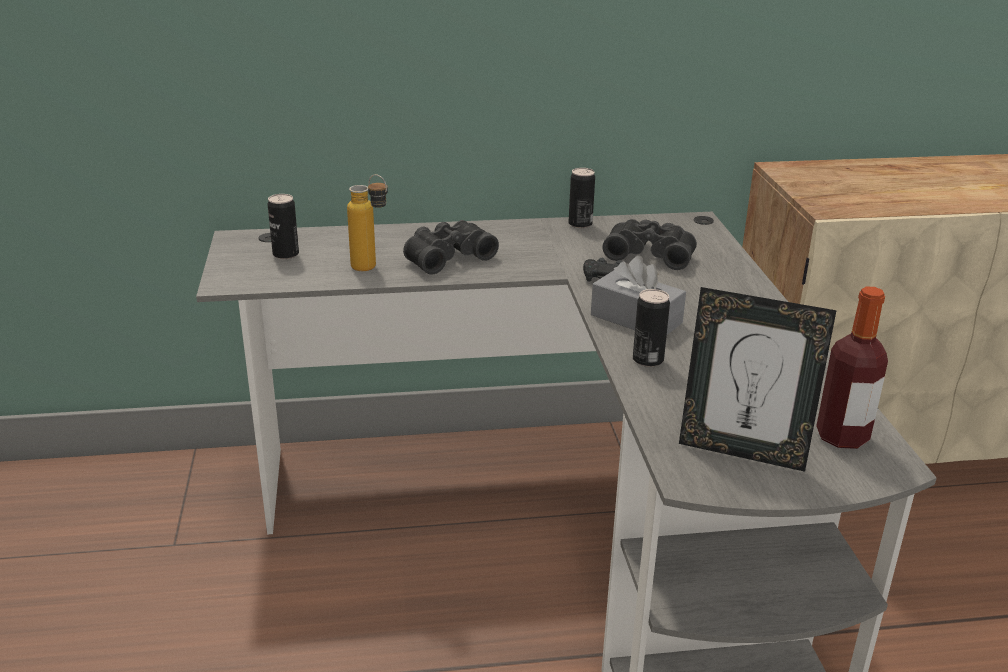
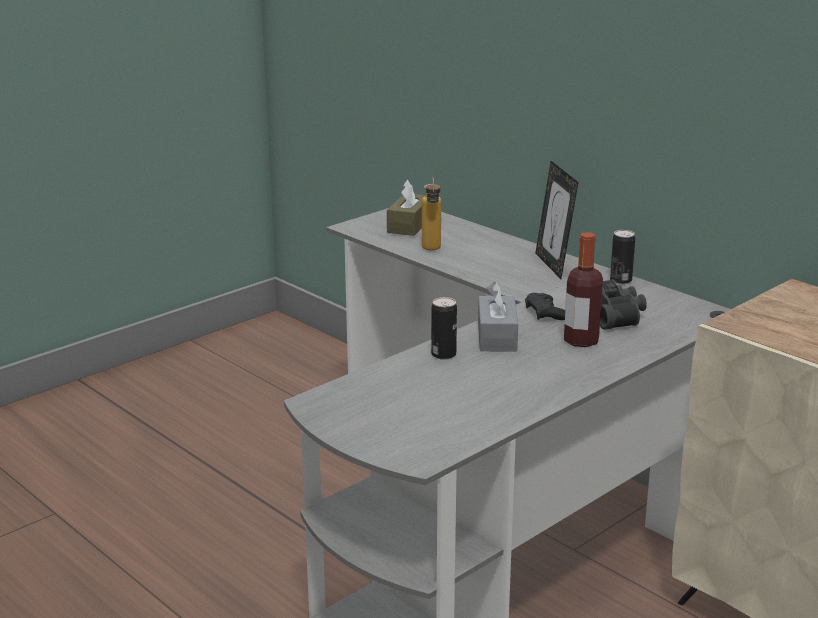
camera: 55 degrees right, 5 degrees down
(286, 254) = (409, 225): can -> brown tissue box
(446, 257) = (487, 262): black binoculars -> none
(742, 451) = (367, 409): picture frame -> picture frame (553, 265)
(842, 436) = (433, 436): bottle -> bottle (581, 341)

